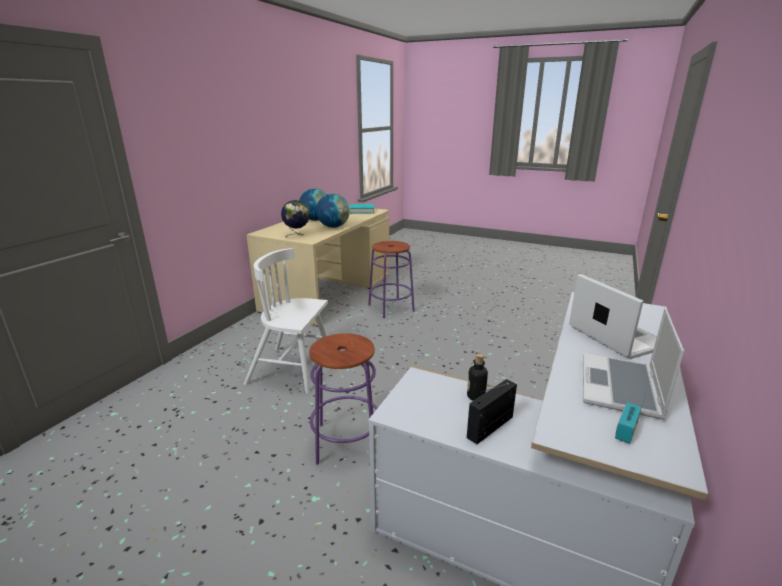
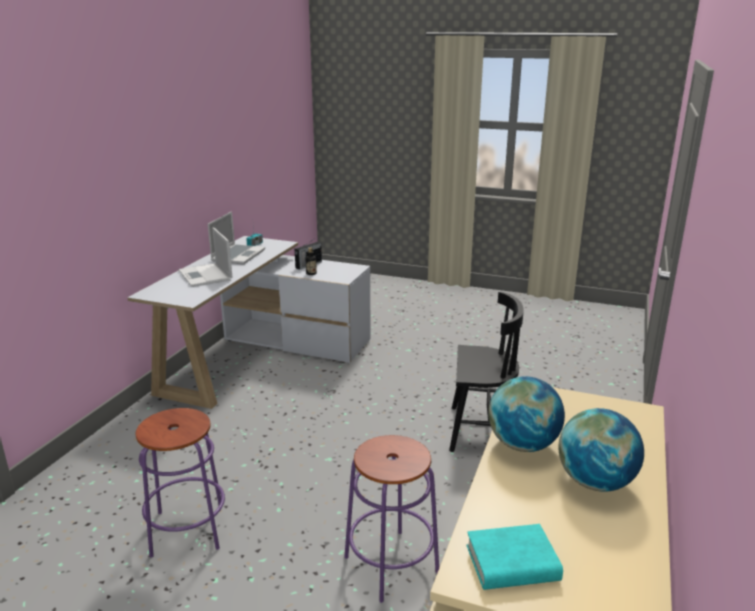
camera: 175 degrees right, 0 degrees up
(296, 369) = (483, 430): white chair -> black chair
(297, 235) = (564, 405): globe -> none
(346, 441) = (399, 375): purple stool -> purple stool (187, 530)

